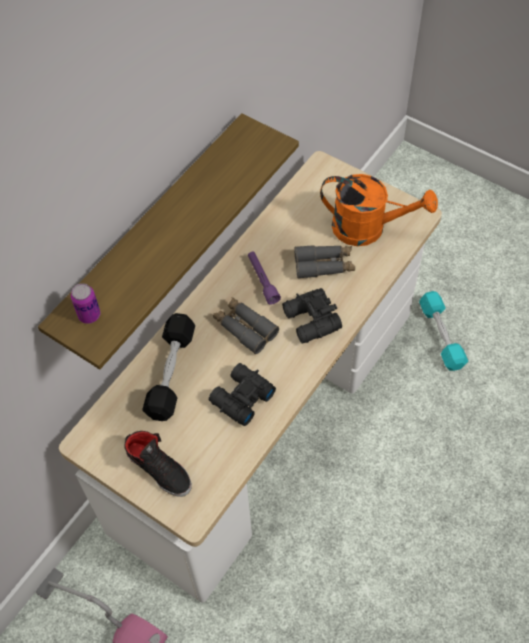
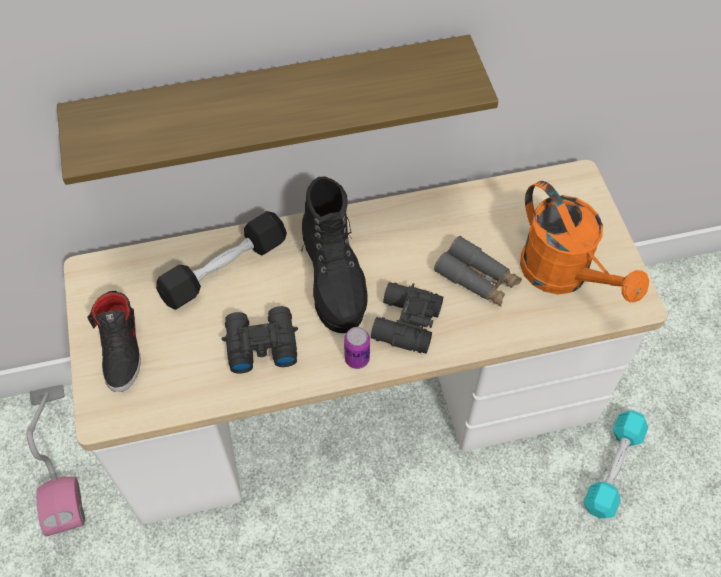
camera: 40 degrees right, 0 degrees up
(89, 315) = (108, 126): can -> can (357, 359)
(245, 328) = (334, 280): grey binoculars -> black boot
(262, 280) = (399, 247): purple flashlight -> none

